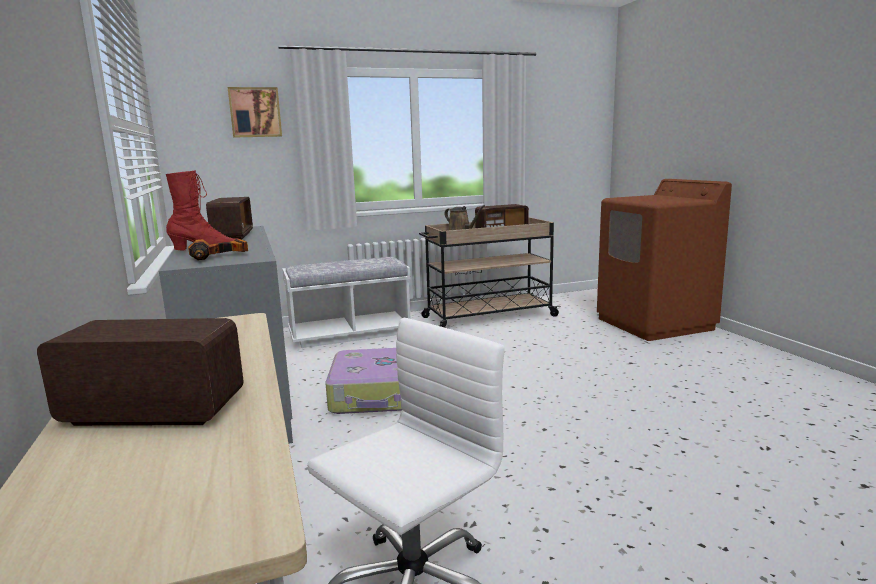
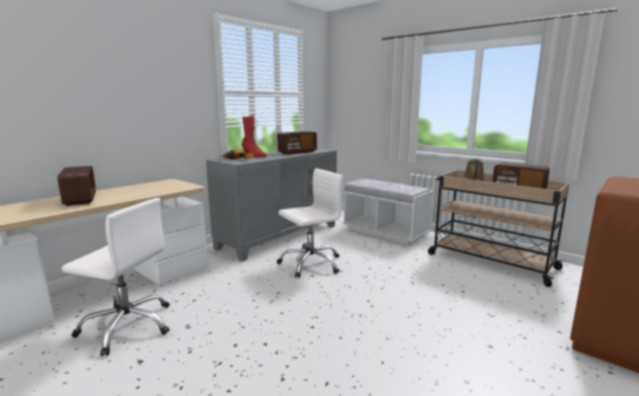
camera: 60 degrees right, 0 degrees up
(255, 112) = (371, 81): picture -> none
(377, 394) = (310, 263): suitcase -> white office chair

